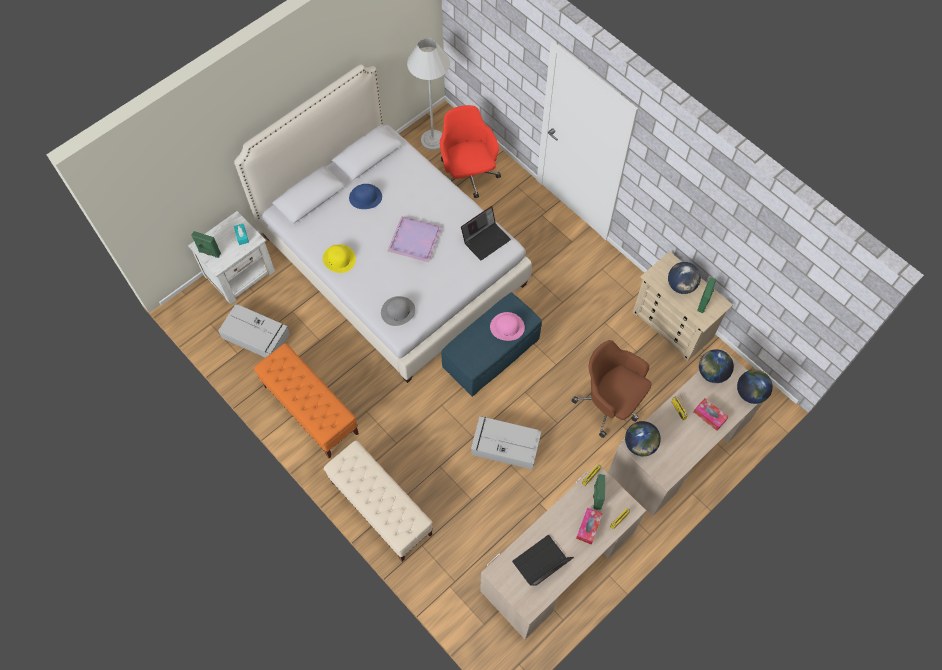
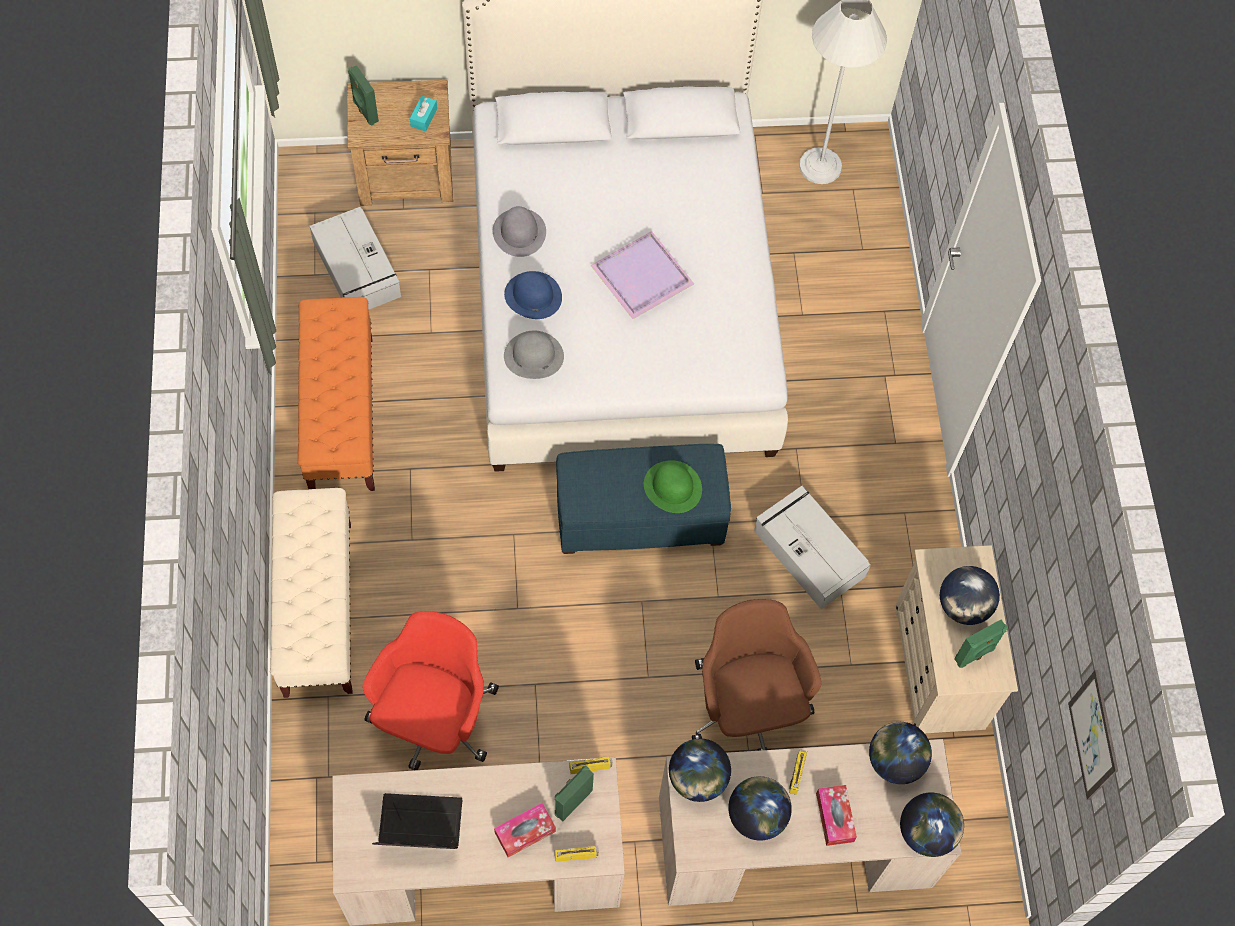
camera: 35 degrees right, 0 degrees up
(241, 274) = (407, 174): white nightstand -> brown nightstand
(339, 259) = (519, 232): yellow hat -> grey hat
(365, 197) = (627, 173): blue hat -> blue hat (532, 295)
(467, 176) = (825, 250): red office chair -> red office chair (434, 719)
(486, 239) = (740, 344): laptop -> none
(504, 445) = (549, 652): grey storage box -> grey storage box (808, 552)
(507, 327) = (673, 487): pink hat -> green hat
(678, 441) = (757, 816): none -> globe
(809, 292) = (1093, 735): none -> picture

